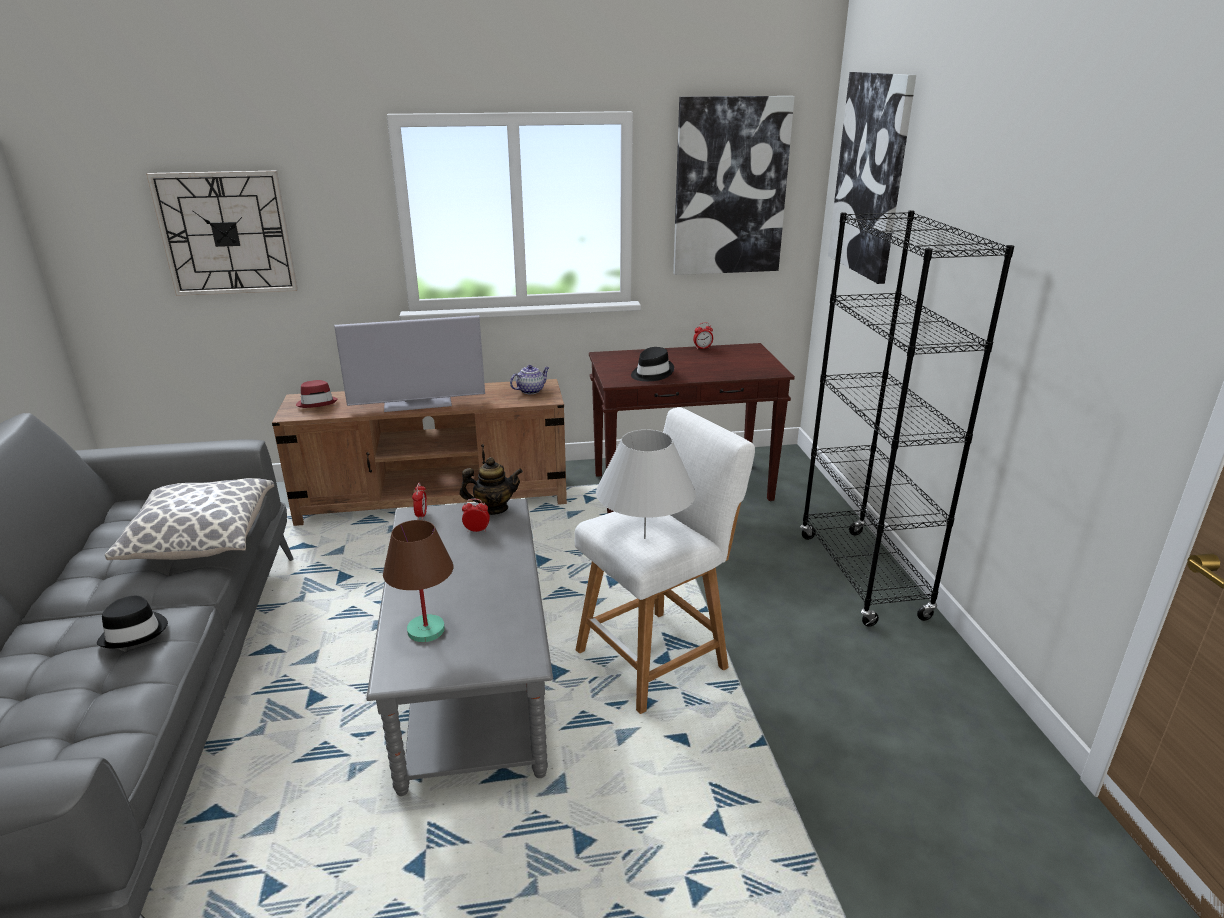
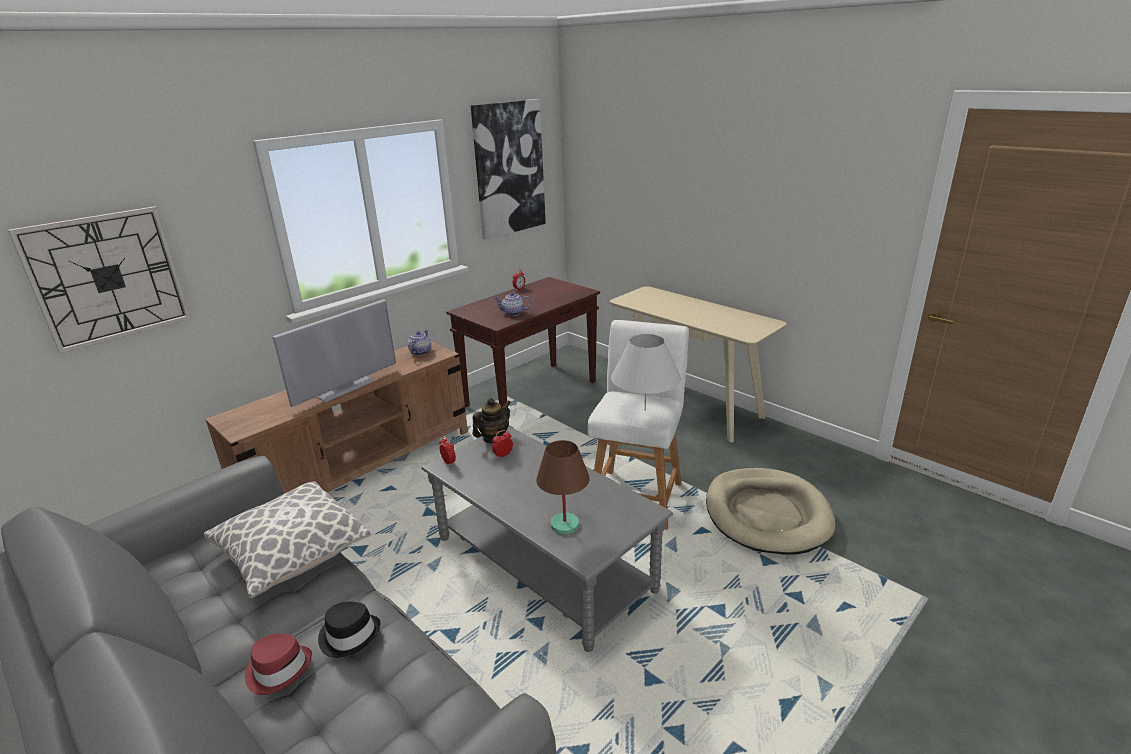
camera: 35 degrees left, 0 degrees up
(317, 403) = (249, 415): red hat -> red hat (279, 669)
(651, 373) = (513, 313): black hat -> teapot
(794, 766) = (767, 514): none -> beige dog bed
(861, 576) = (688, 405): black bookcase -> beige console table
(871, 176) = (612, 148): picture -> none

